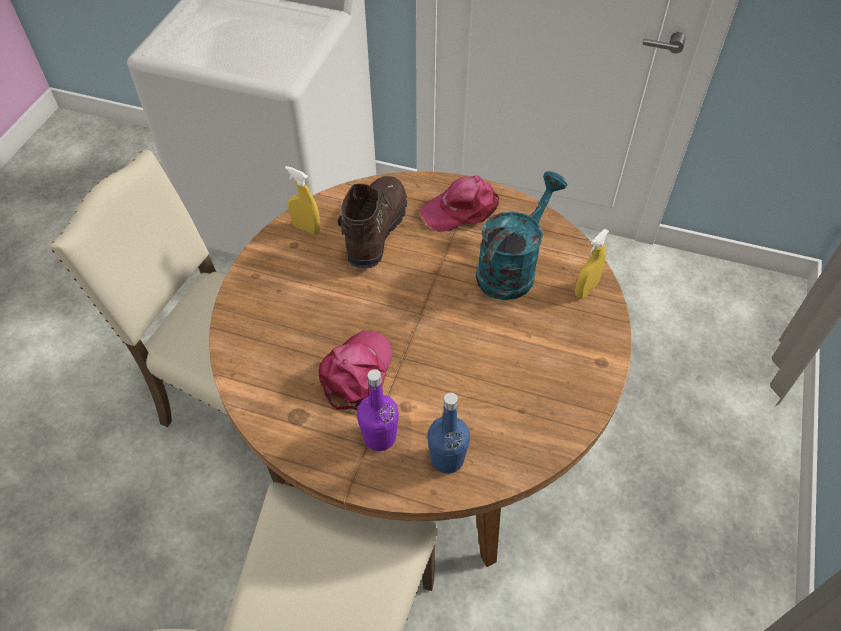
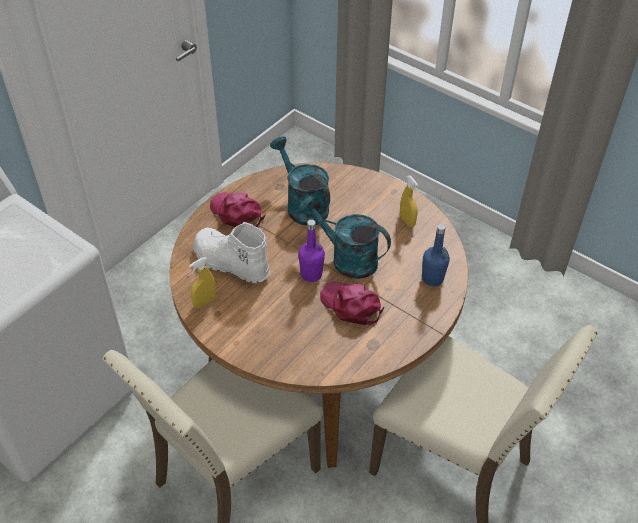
camera: 70 degrees left, 5 degrees down
(375, 231) = (230, 264): brown boot -> white boot
(379, 437) = (405, 306): purple bottle -> purple bottle (311, 274)
(438, 343) = (346, 258): none -> turquoise watering can
(461, 209) = (237, 213): pink cap -> pink cap turned 135 degrees clockwise
(586, 289) = (337, 178): yellow spray bottle -> yellow spray bottle (407, 221)

